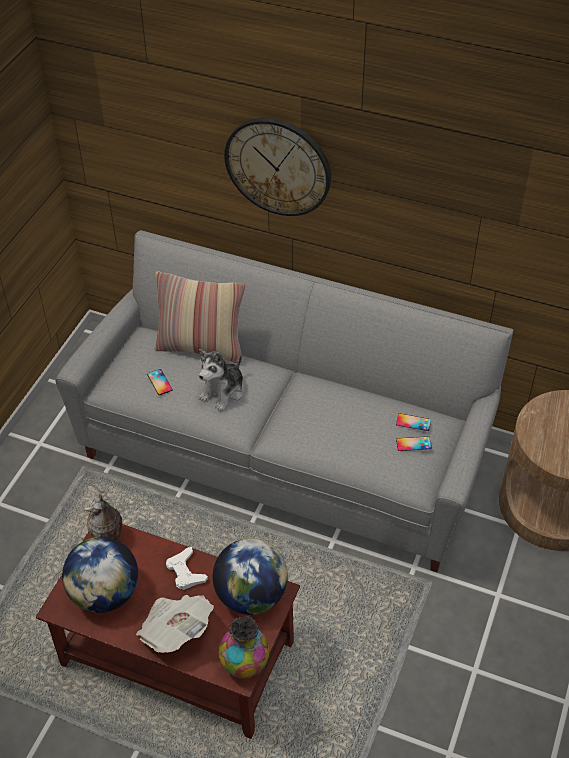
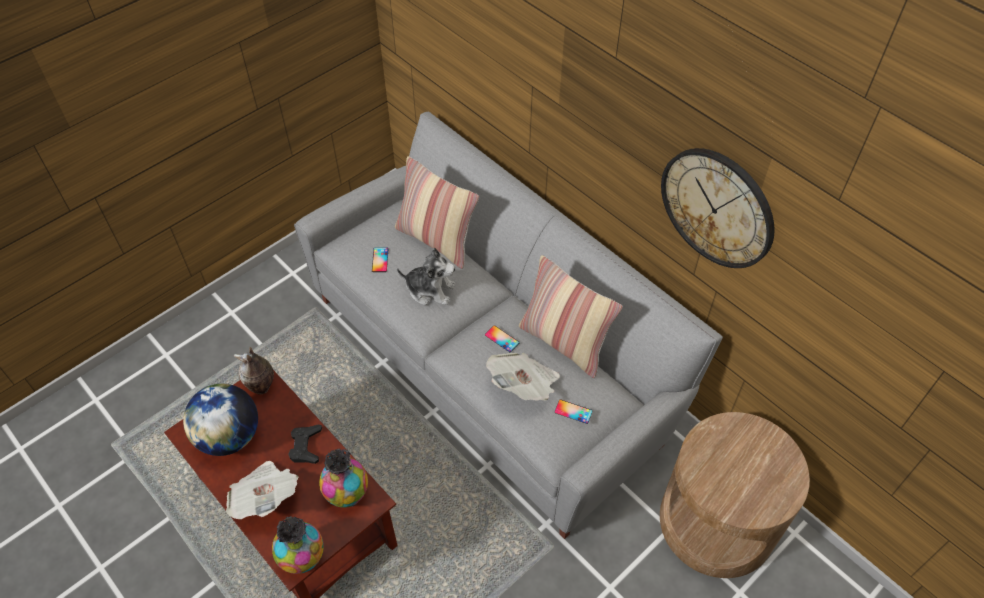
camera: 25 degrees right, 5 degrees up
(185, 572) = (306, 446): white game controller -> black game controller
(223, 391) = (430, 290): plush toy -> plush toy turned 135 degrees counterclockwise
(251, 595) = (347, 494): globe -> vase
(278, 166) = (539, 91): wall clock -> wall clock (717, 207)
(359, 439) = (524, 386): none -> newspaper
(370, 392) = (564, 343): none -> pillow
(413, 422) = (586, 389): phone -> phone (502, 339)

